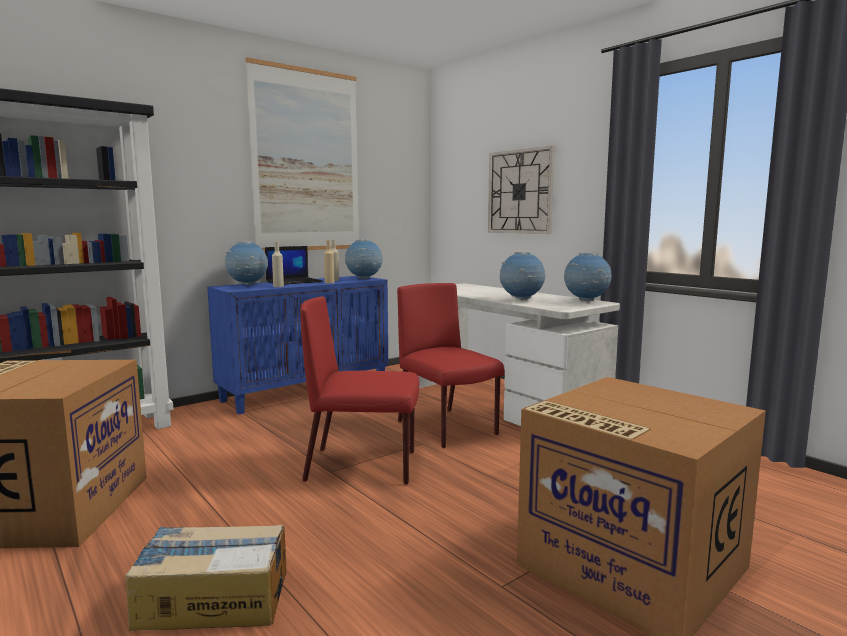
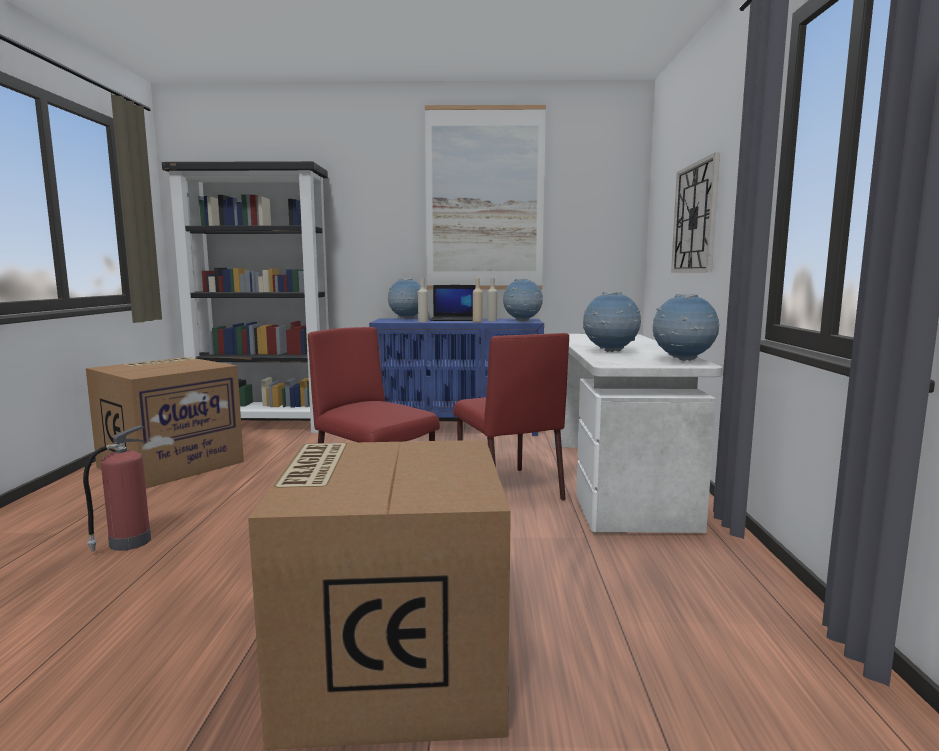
camera: 40 degrees right, 0 degrees up
(213, 598) = (128, 543): cardboard box -> fire extinguisher
(448, 428) = (507, 488): red chair -> red chair turned 150 degrees clockwise

